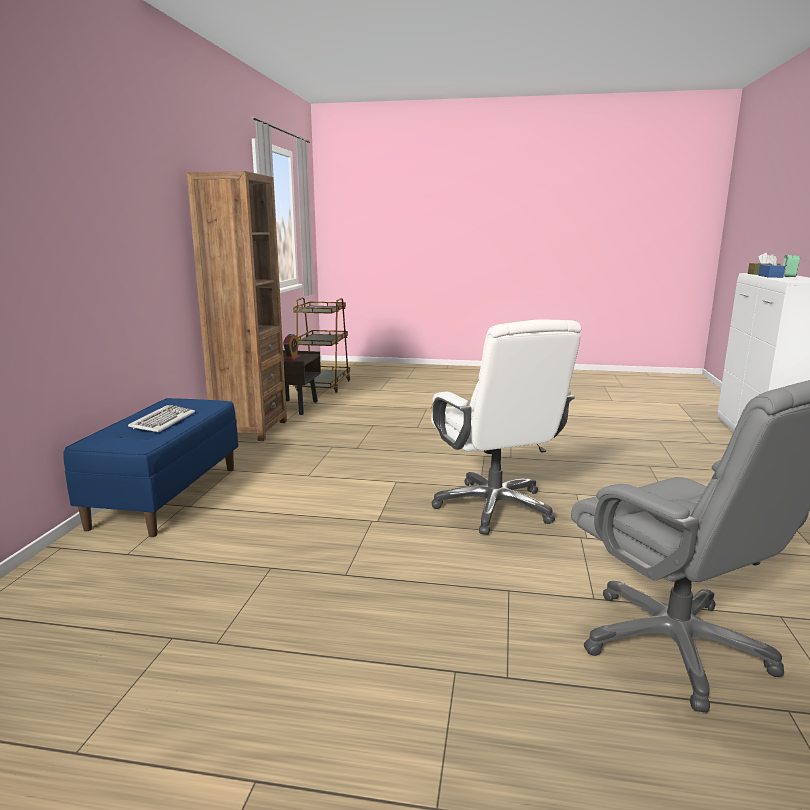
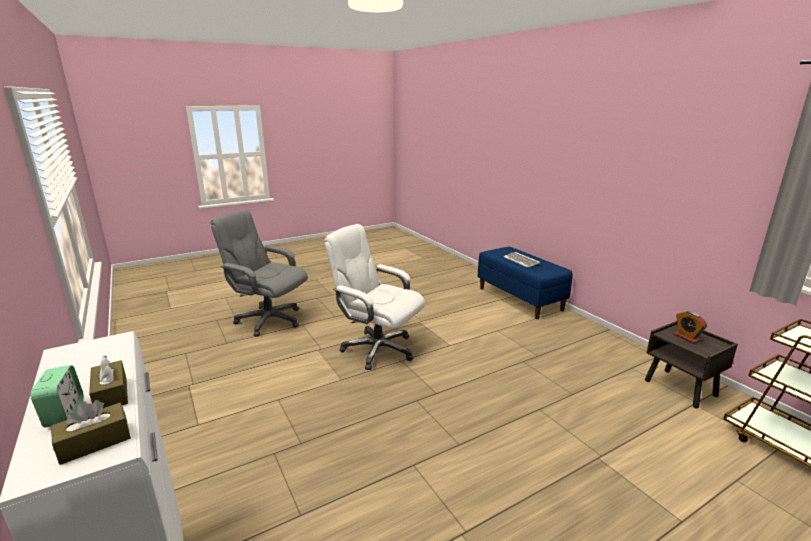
camera: 140 degrees right, 5 degrees up
(250, 429) = (618, 347): brown bookcase -> none
(770, 276) = (111, 394): blue tissue box -> brown tissue box

